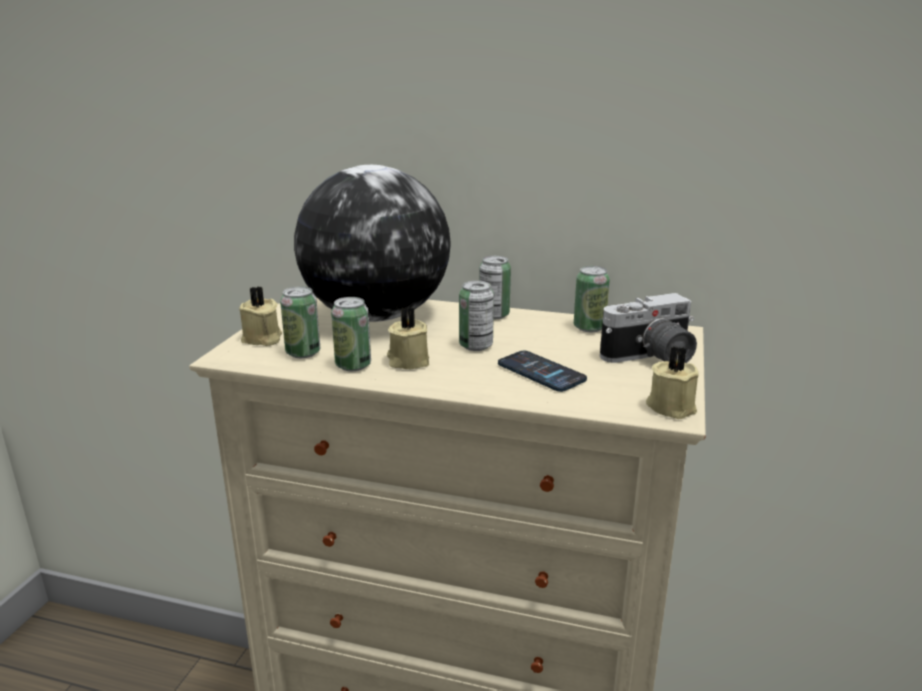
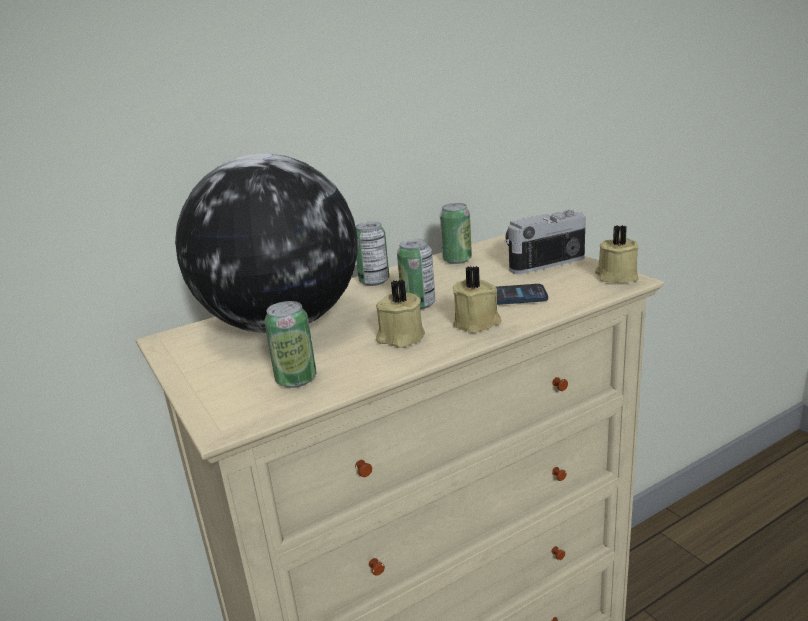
camera: 45 degrees left, 0 degrees up
(262, 339) = (222, 392): beige candle -> beige candle (477, 323)
(353, 365) = (367, 363): can -> none
(652, 359) = (539, 259): camera -> camera turned 135 degrees counterclockwise

